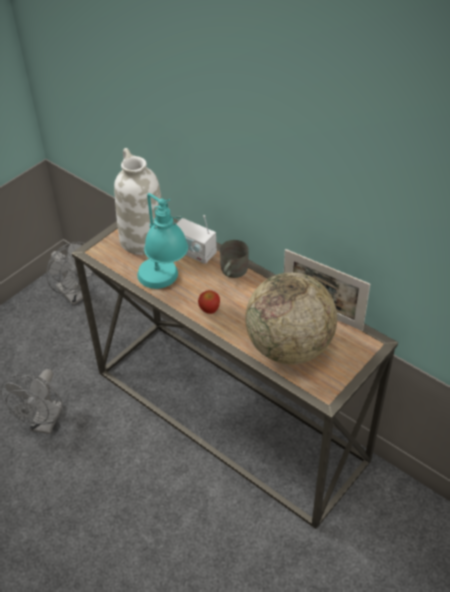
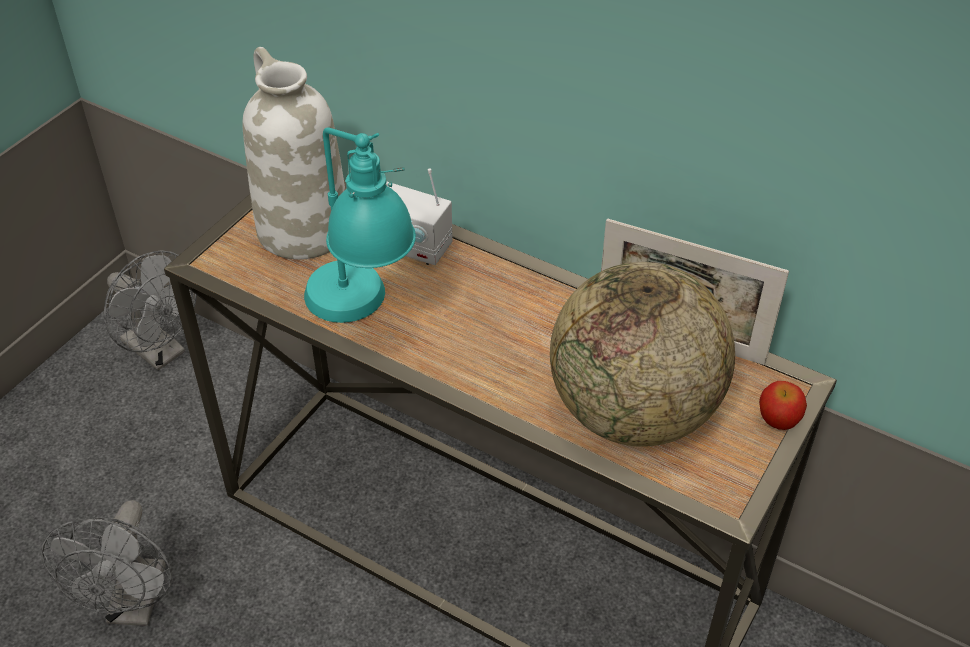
camera: 10 degrees left, 0 degrees up
(209, 309) = (460, 352): apple -> apple (778, 420)
(232, 271) = (490, 275): grey mug -> none

